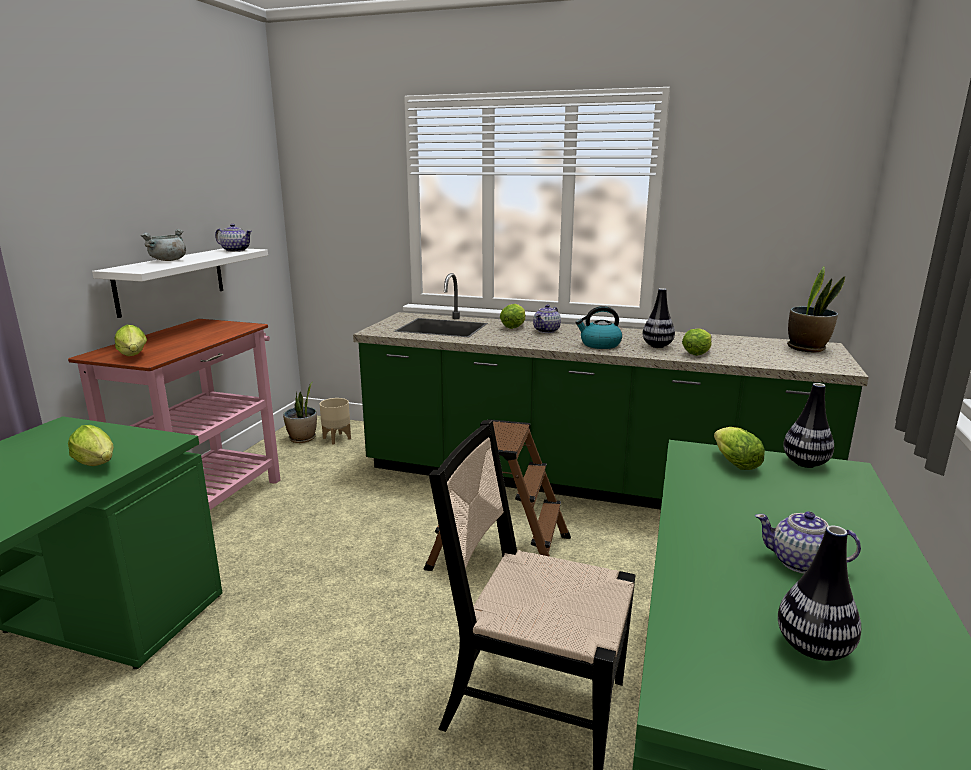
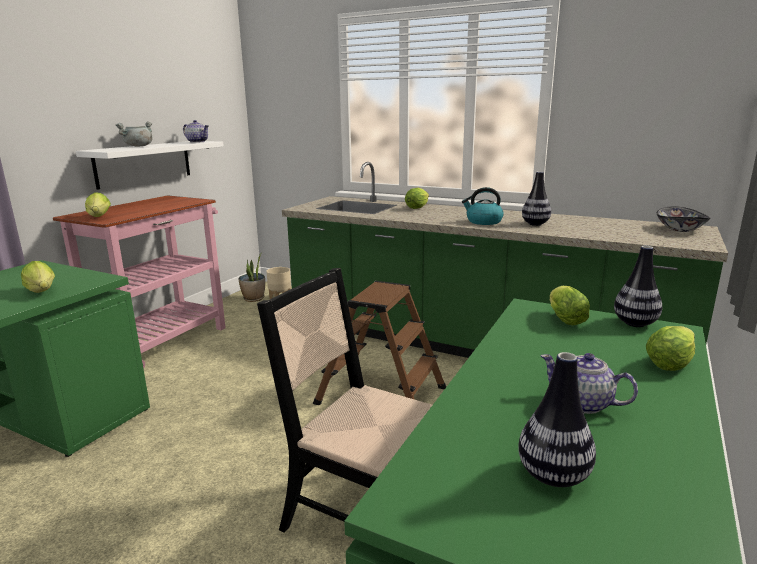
camera: 10 degrees right, 0 degrees up
(547, 331) = (444, 211): teapot -> none
(698, 352) = (570, 229): lettuce -> lettuce (672, 361)
(807, 348) = (679, 229): potted plant -> bowl

